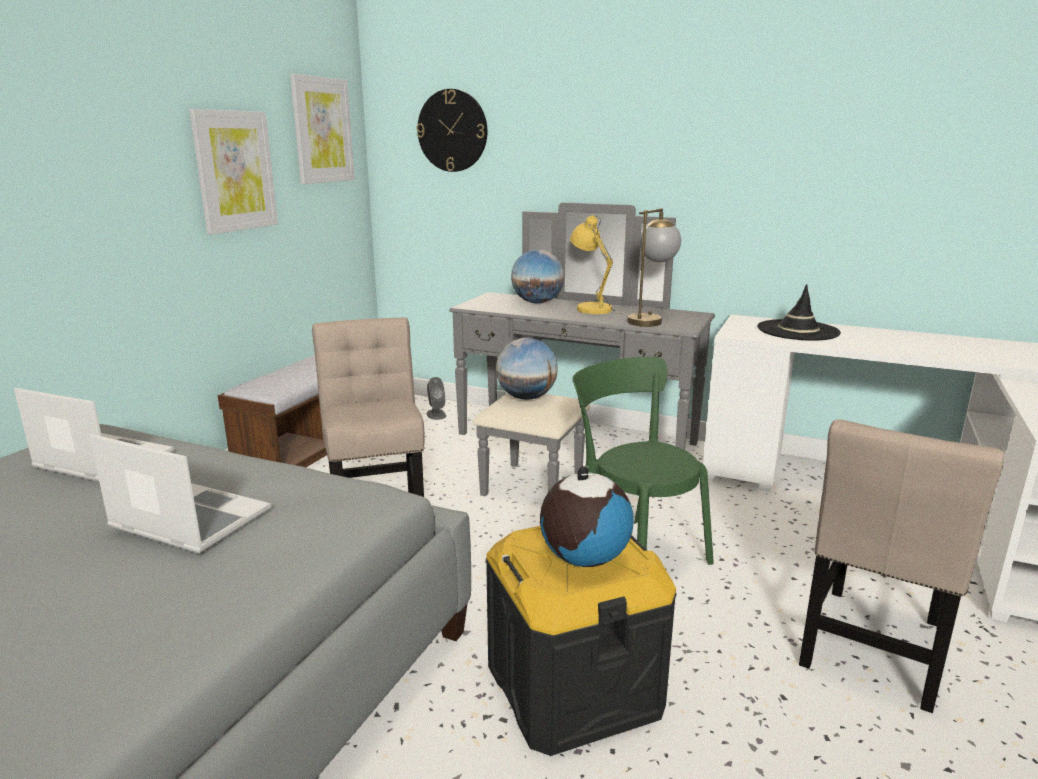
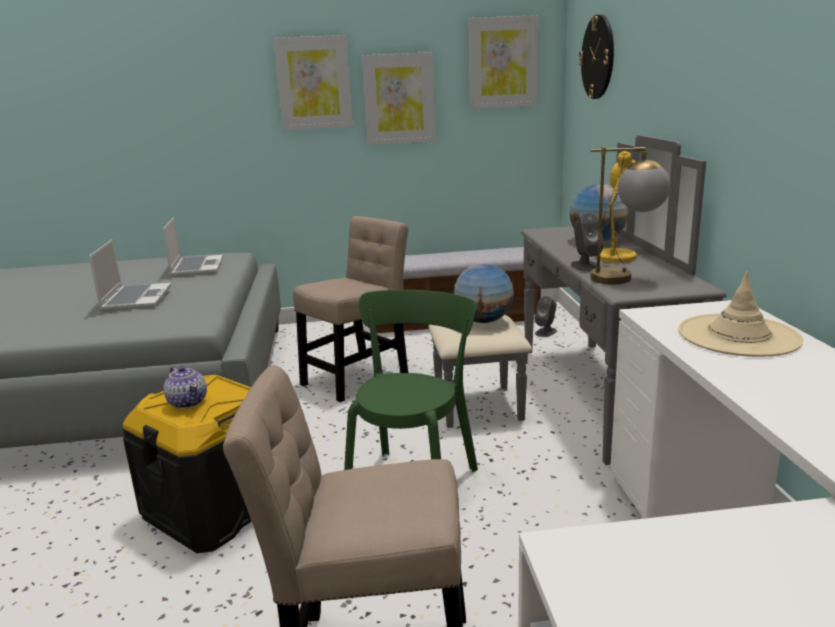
camera: 60 degrees right, 0 degrees up
(133, 146) = (314, 83): none -> picture
(583, 559) = (188, 402): globe -> teapot
(601, 319) = (585, 266): none -> grey speaker
(797, 331) = (738, 336): black hat -> beige hat

